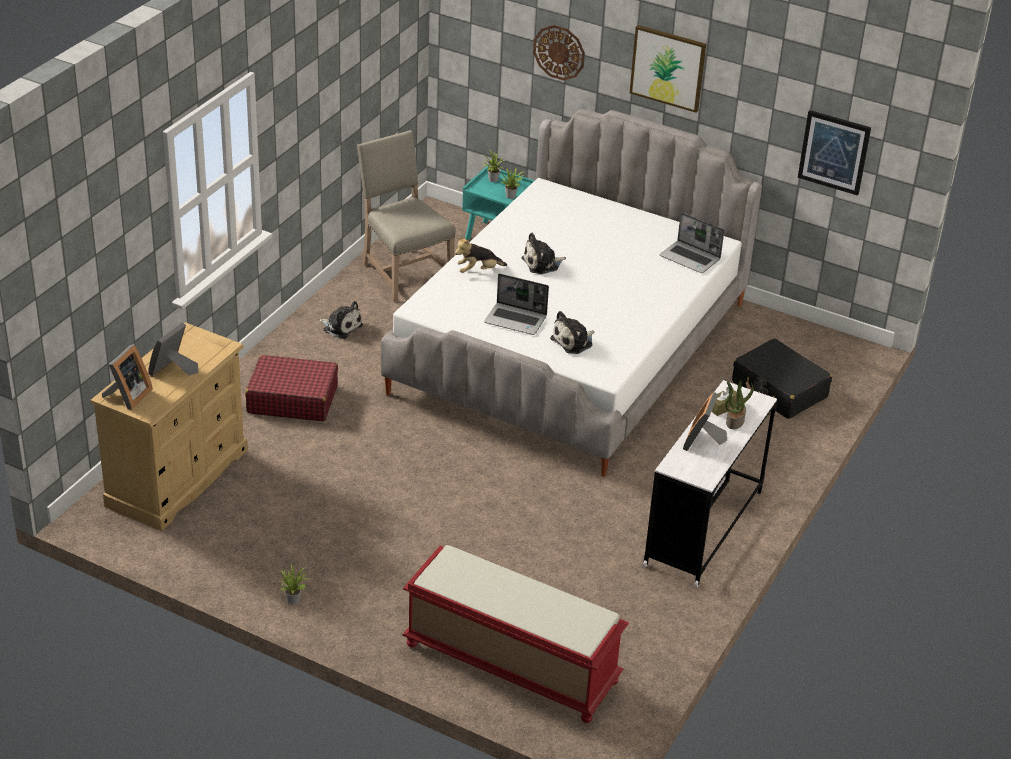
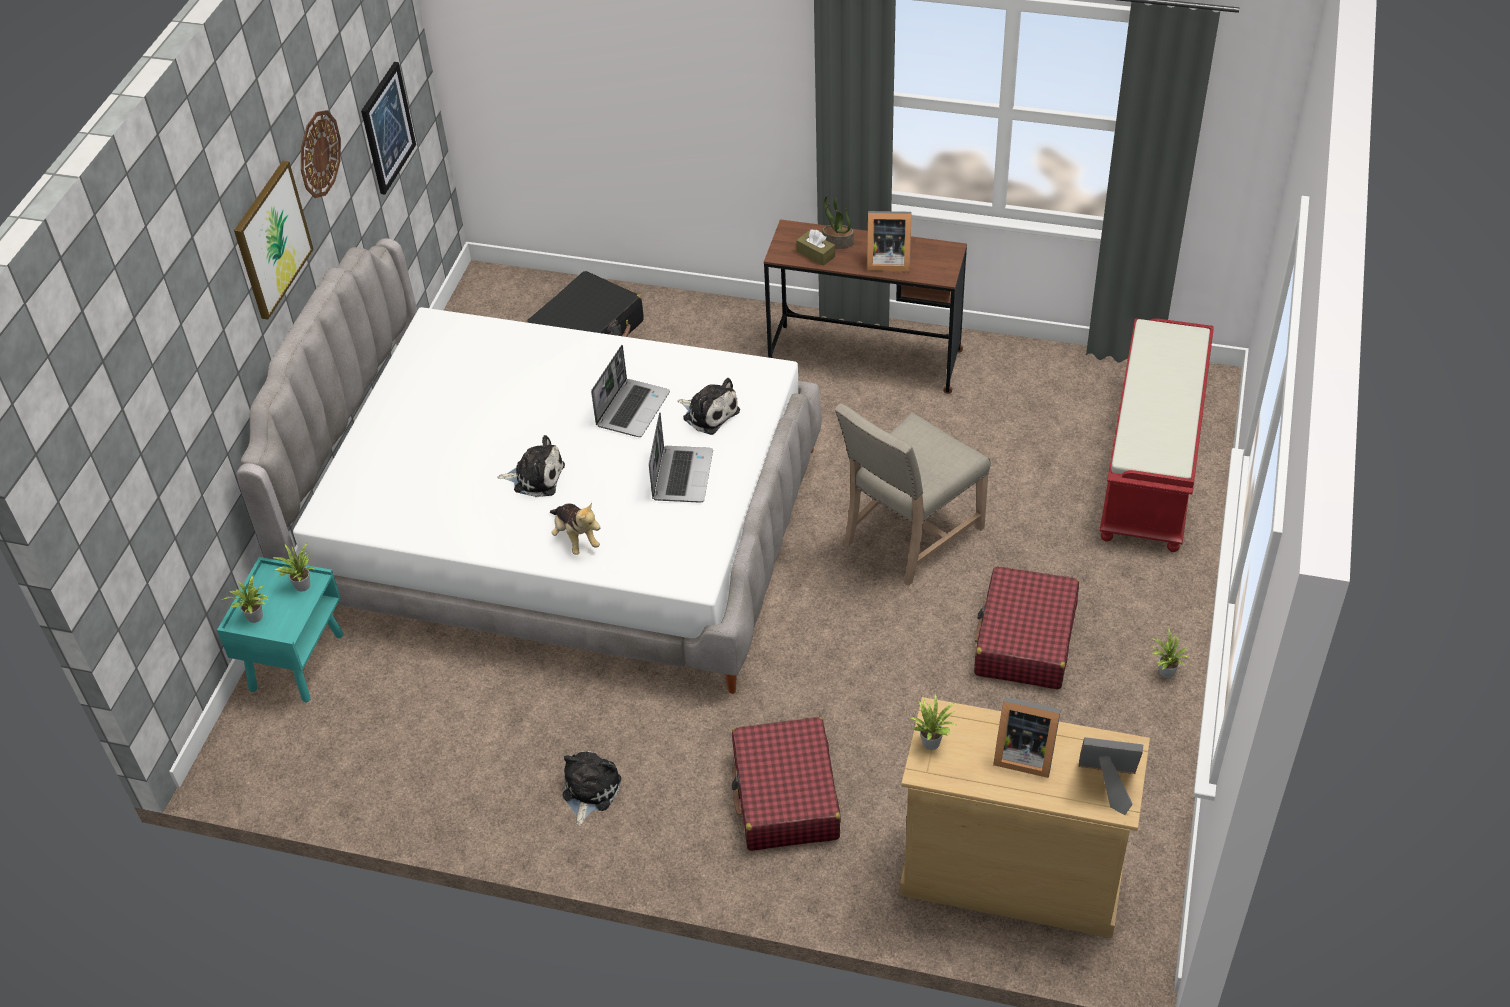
camera: 100 degrees left, 10 degrees up
(206, 339) = (932, 740): none -> potted plant
(361, 536) = (1025, 640): none -> red suitcase
(403, 272) = (421, 754): beige chair -> beige chair (908, 536)
(542, 264) = (536, 477): plush toy -> plush toy turned 45 degrees counterclockwise
(559, 52) = (196, 381): wall clock -> wall clock (319, 154)
(690, 258) = (476, 343): laptop -> laptop (632, 408)
(704, 528) = (865, 359): white desk -> brown desk

